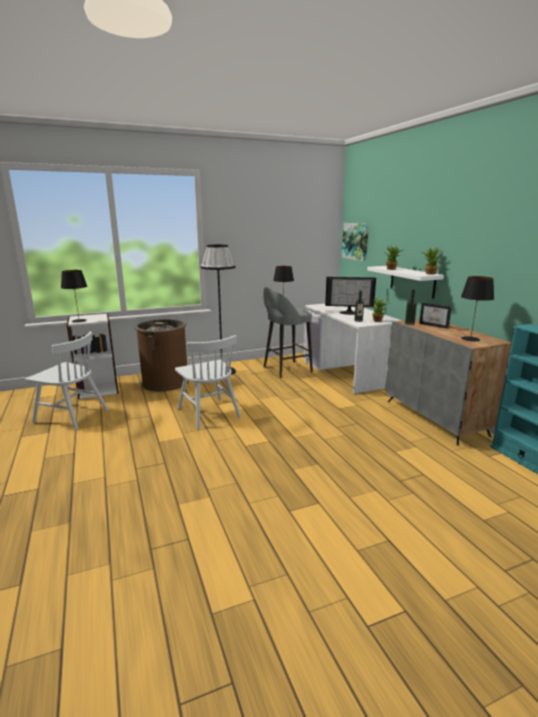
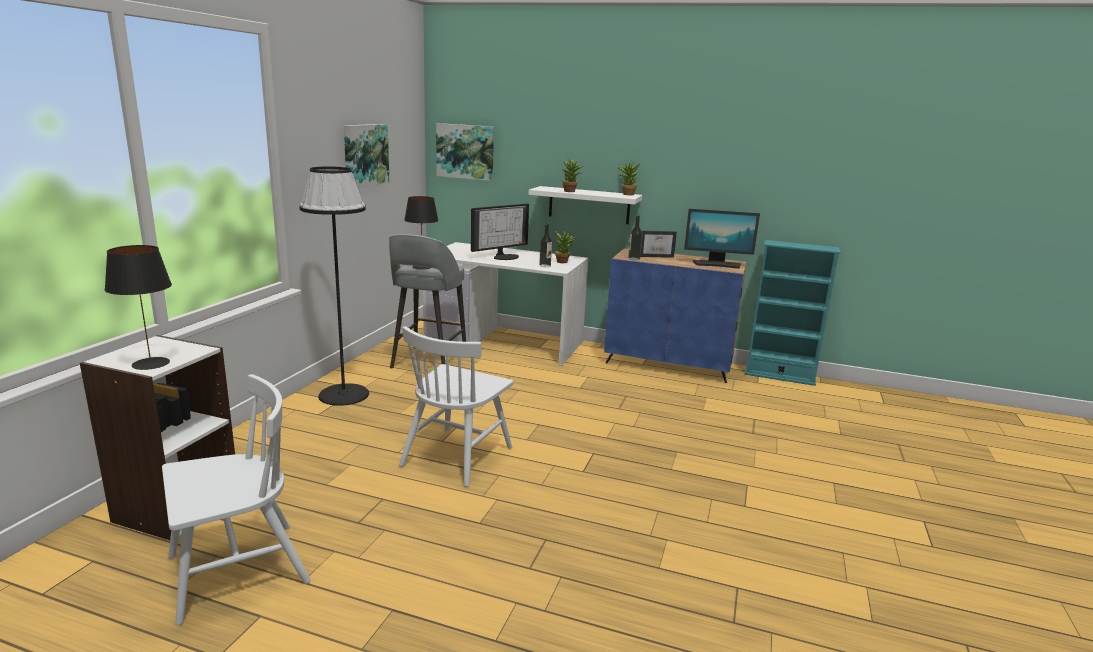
camera: 50 degrees left, 0 degrees up
(165, 382) = (285, 443): brown trash can -> none
(209, 413) = (457, 456): white chair -> white chair turned 105 degrees clockwise
(276, 241) = (365, 155): none -> picture
(435, 418) = (669, 364): grey cabinet -> blue cabinet
(471, 339) = (717, 264): black table lamp -> monitor

